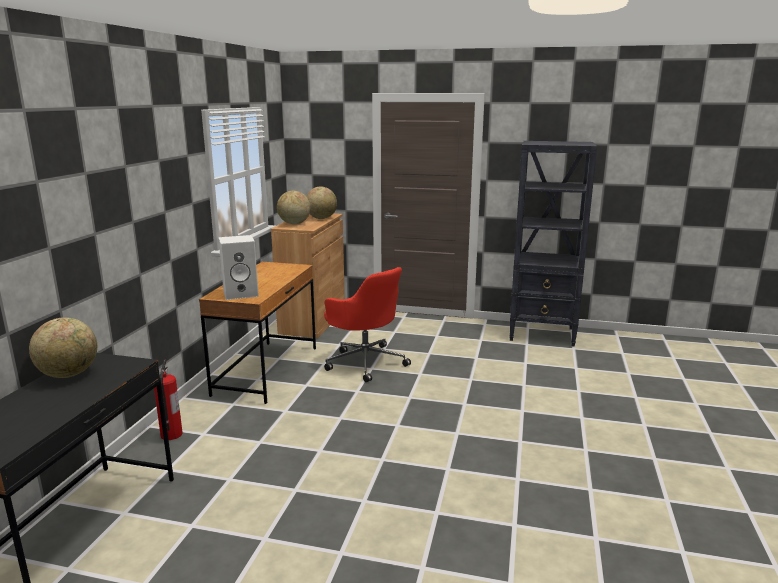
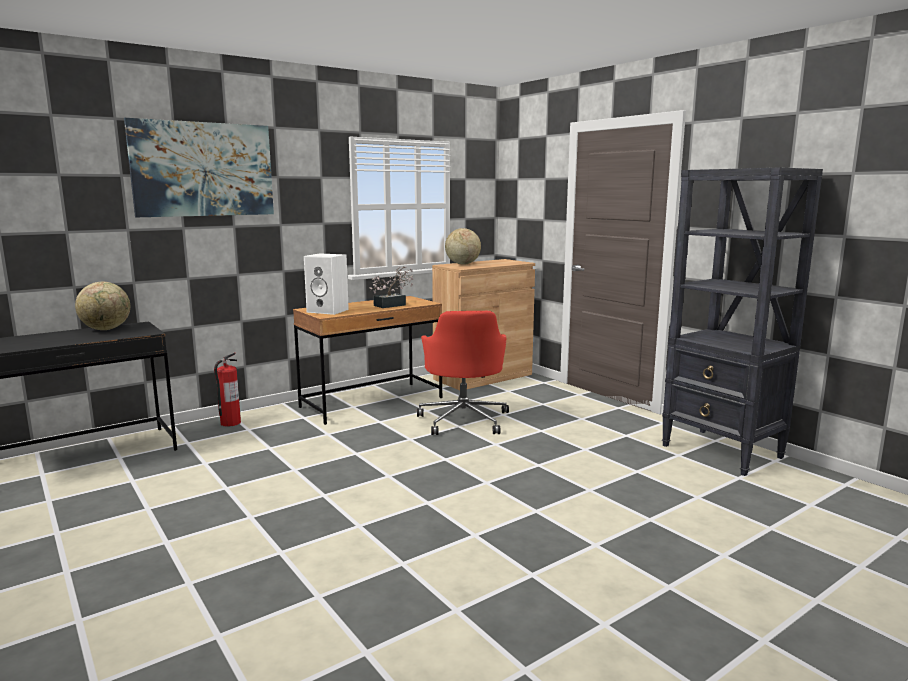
camera: 40 degrees right, 5 degrees down
(106, 162) = (203, 169): none -> picture
(278, 275) = (393, 305): none -> potted plant
(321, 218) = (501, 263): globe -> none

